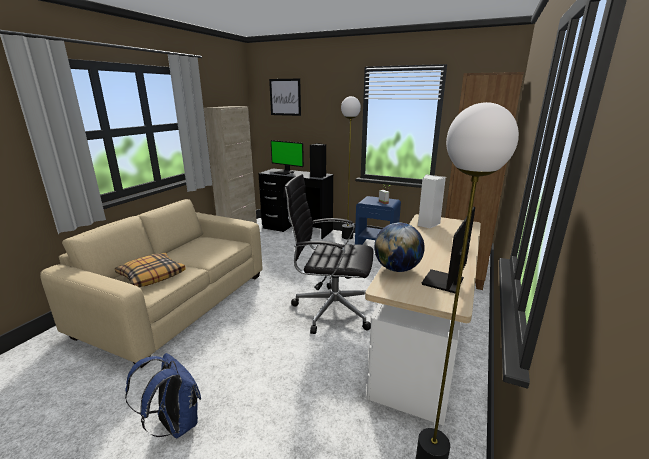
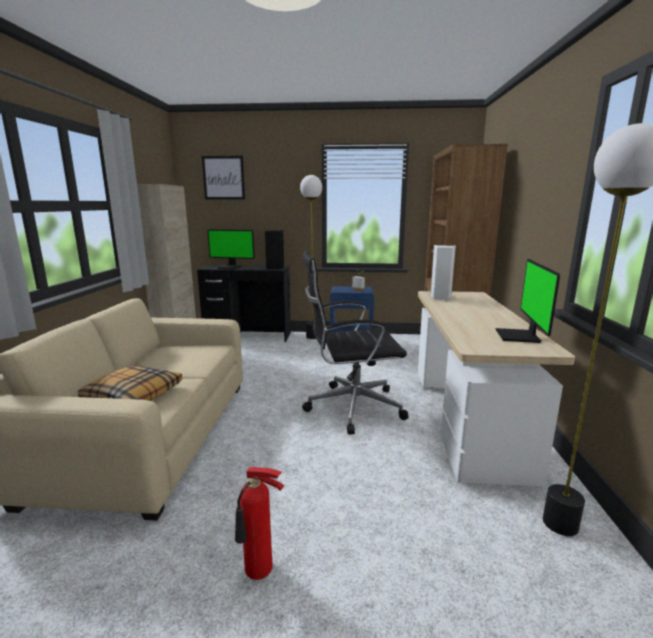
camera: 20 degrees left, 5 degrees down
(175, 424) = (259, 571): blue backpack -> fire extinguisher
(397, 269) = (464, 332): globe -> none

